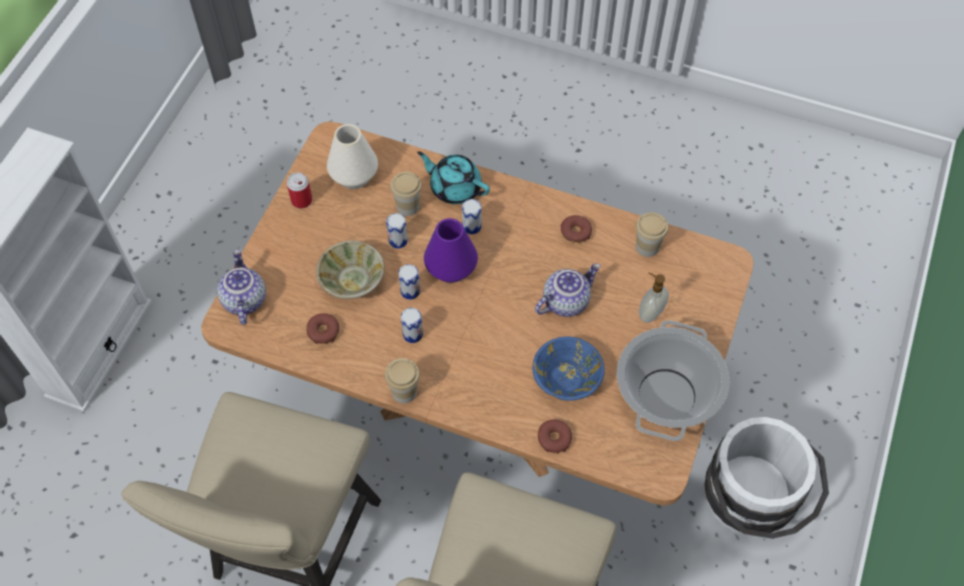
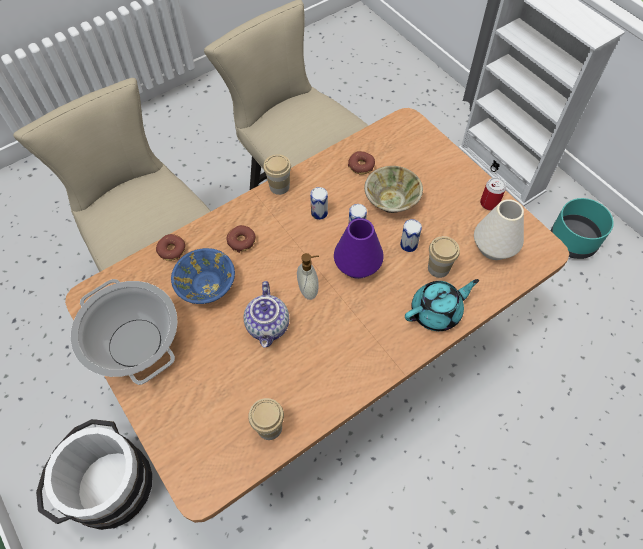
camera: 125 degrees right, 0 degrees up
(177, 238) = (572, 240): none -> turquoise planter
(243, 300) = (419, 136): teapot -> none
(472, 226) = (388, 301): can -> none
(575, 232) = (327, 377): donut -> donut (242, 241)
(650, 313) = (208, 382): soap dispenser -> soap dispenser (309, 290)

